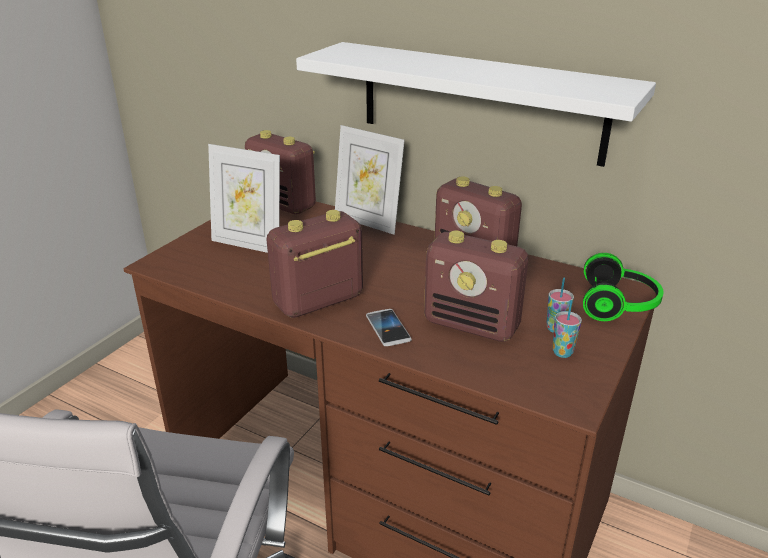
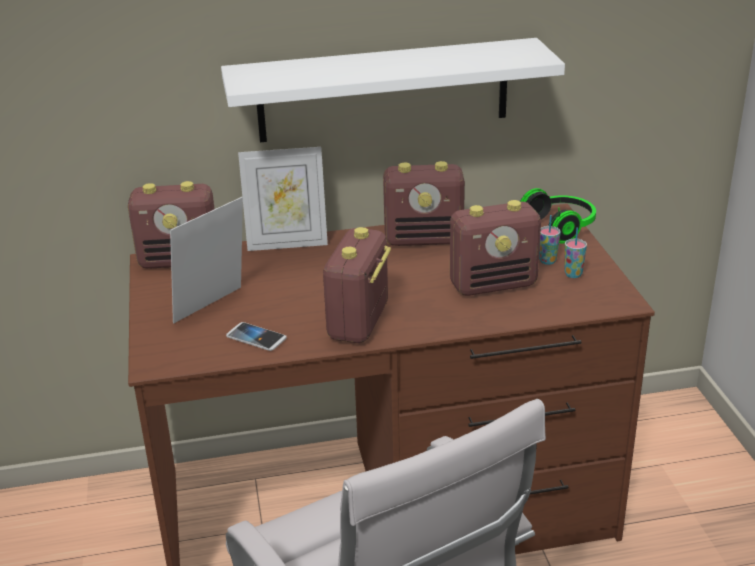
camera: 40 degrees left, 0 degrees up
(249, 244) = (213, 307): picture frame -> picture frame turned 150 degrees clockwise
(388, 328) = (442, 315): phone -> phone (256, 338)

